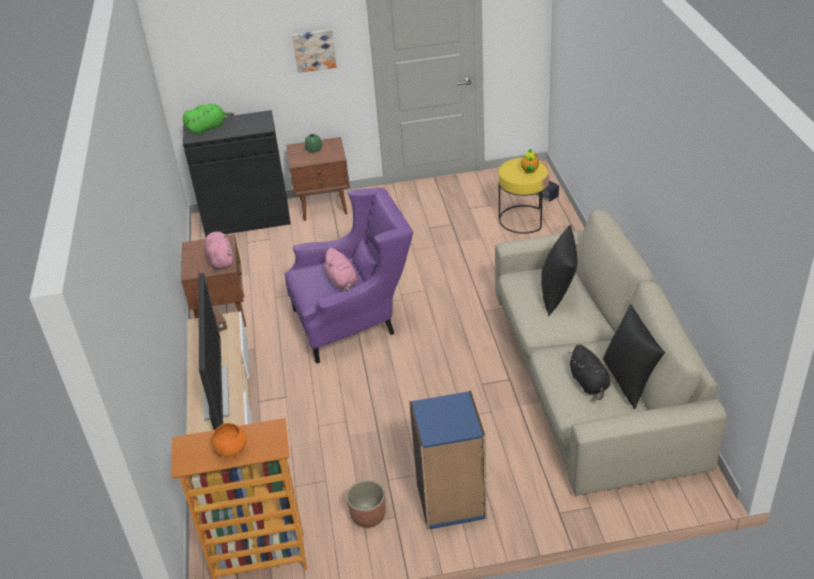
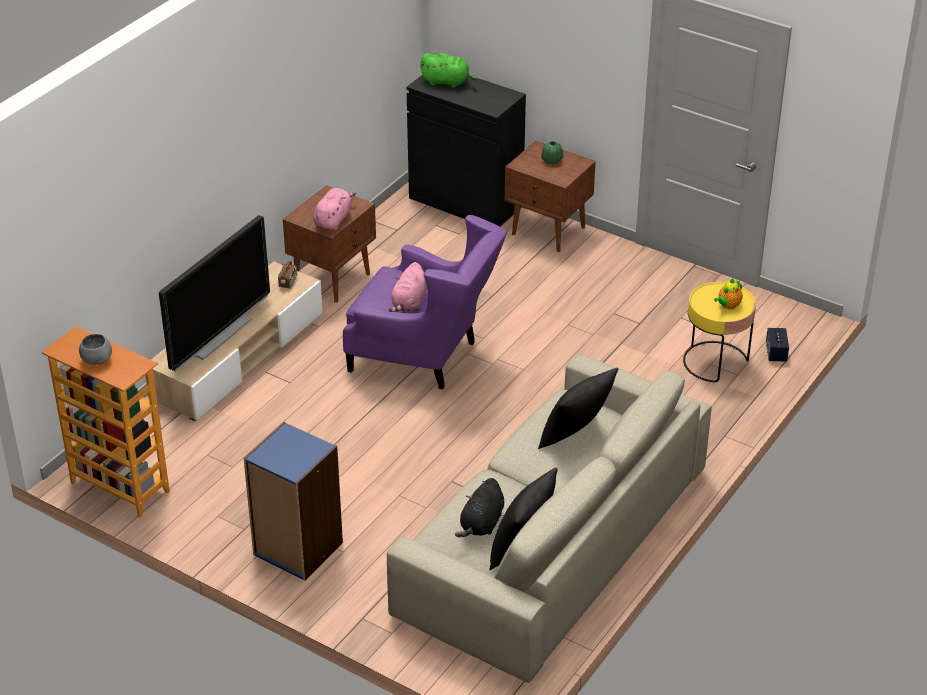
camera: 40 degrees right, 0 degrees up
(231, 450) = (96, 360): orange bowl -> grey bowl
(314, 50) = (585, 49): picture -> none
(368, 516) = (226, 514): planter -> none

